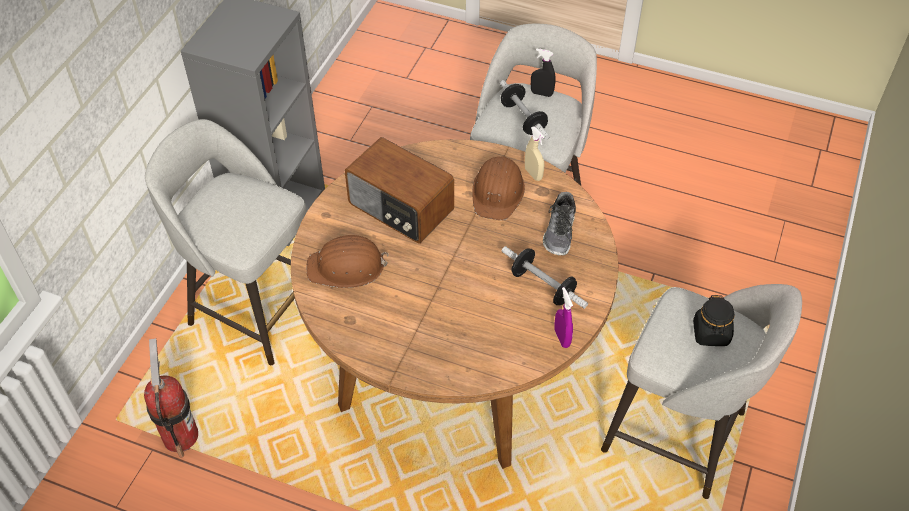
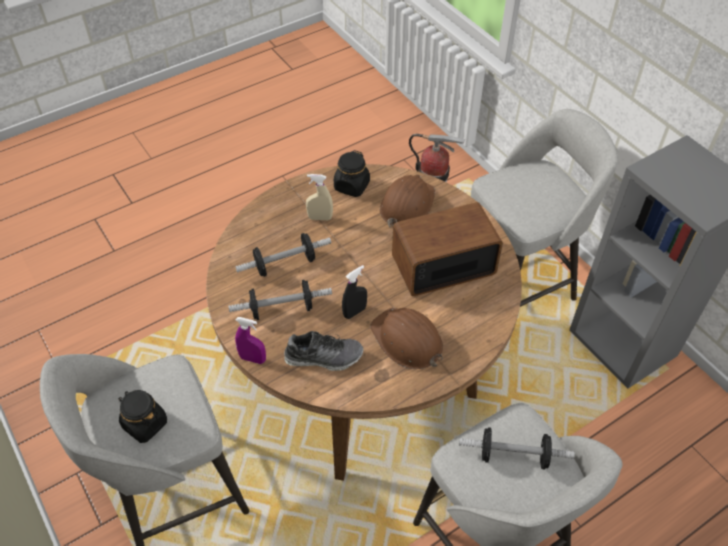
camera: 125 degrees right, 0 degrees up
(354, 323) = (351, 186): none -> black jar
(495, 314) = (285, 264): none -> dumbbell
(533, 174) = (408, 382): beige spray bottle -> beige spray bottle (320, 218)
(541, 93) = (544, 502): black spray bottle -> black spray bottle (354, 312)
(560, 232) = (324, 357): shoe -> shoe turned 135 degrees clockwise
(562, 338) = (226, 291): purple spray bottle -> purple spray bottle (253, 359)

